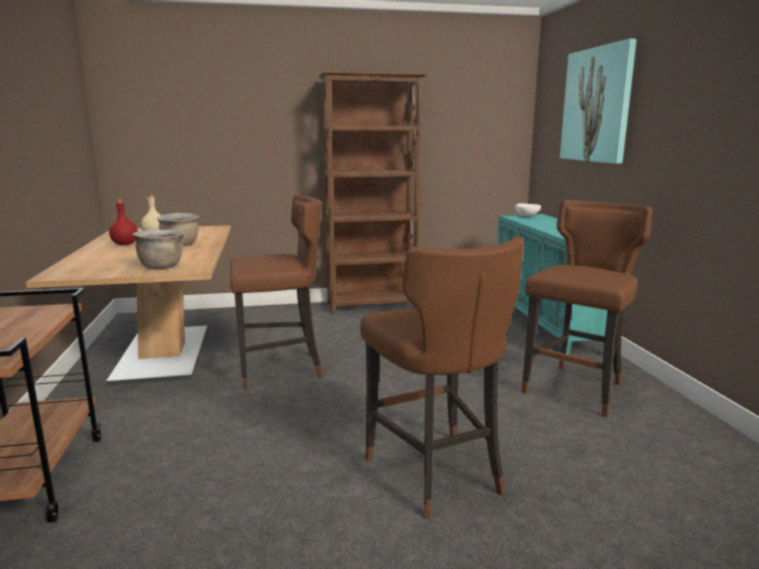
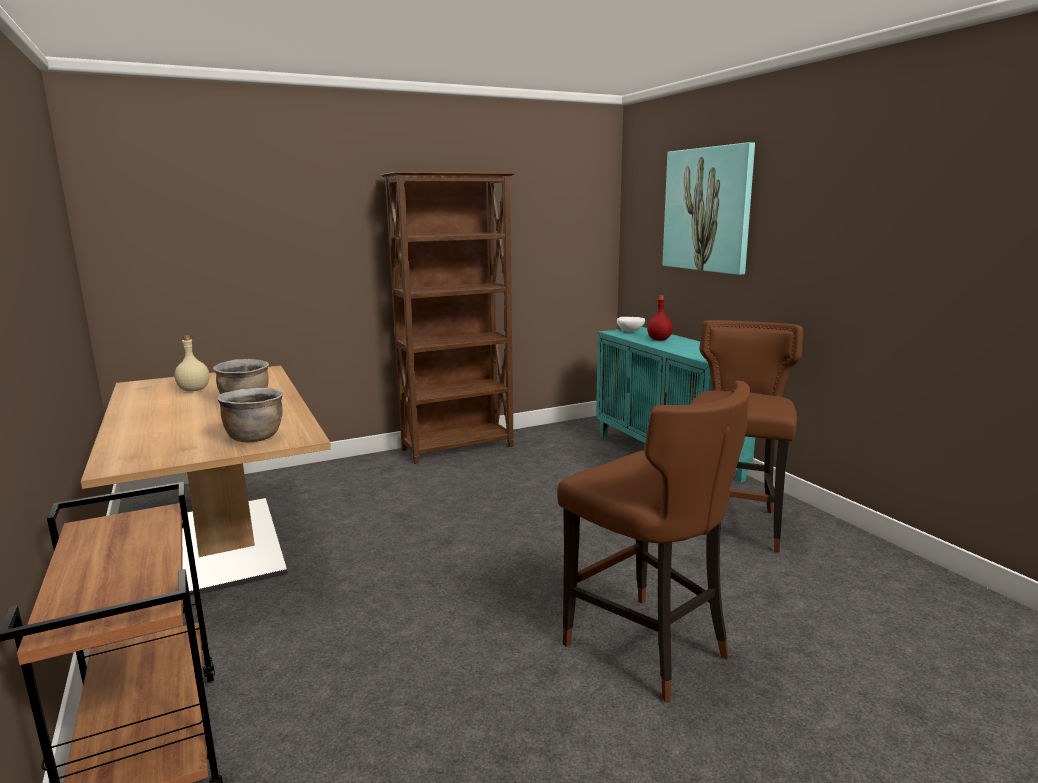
camera: 15 degrees left, 0 degrees up
(124, 244) = (163, 406): red bottle -> red bottle (659, 339)
(280, 369) = (395, 546): brown stool -> none

